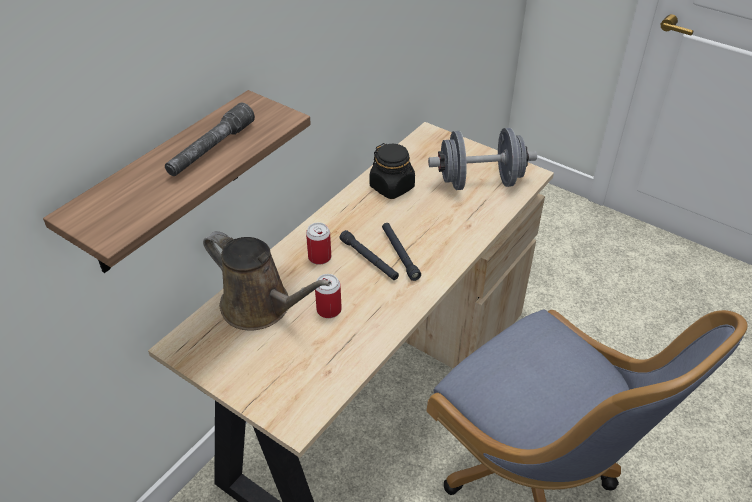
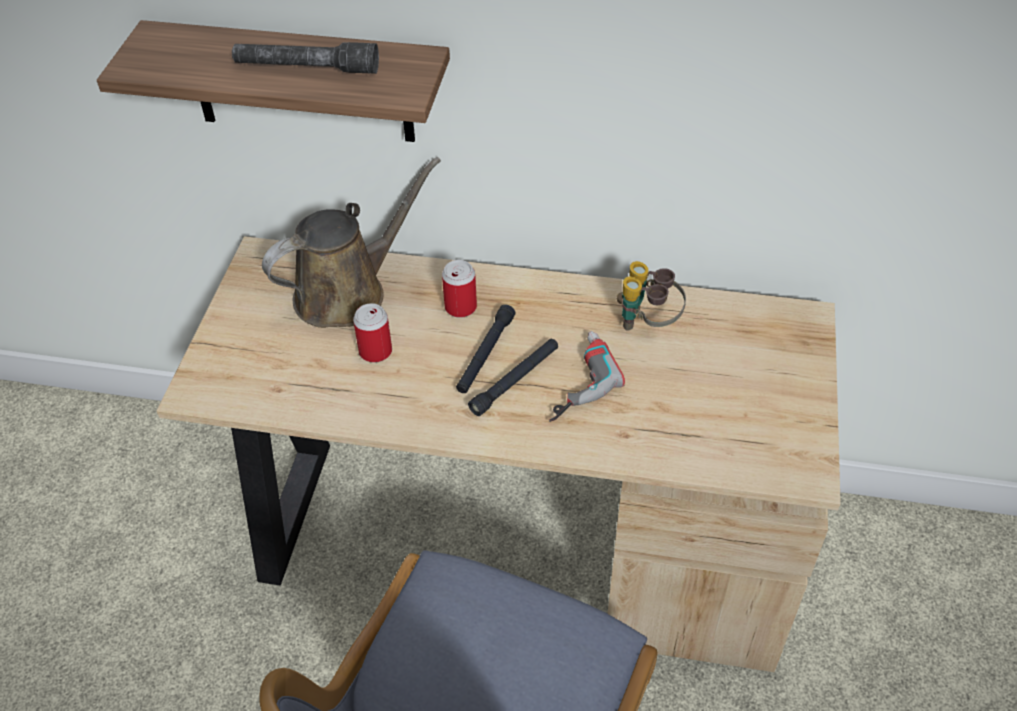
camera: 65 degrees right, 5 degrees up
(261, 307) = (348, 292): brown watering can -> brown watering can turned 135 degrees counterclockwise
(392, 187) = (647, 323): black jar -> binoculars
(415, 230) = (574, 380): none -> power drill
(479, 182) = (736, 415): grey dumbbell -> none

